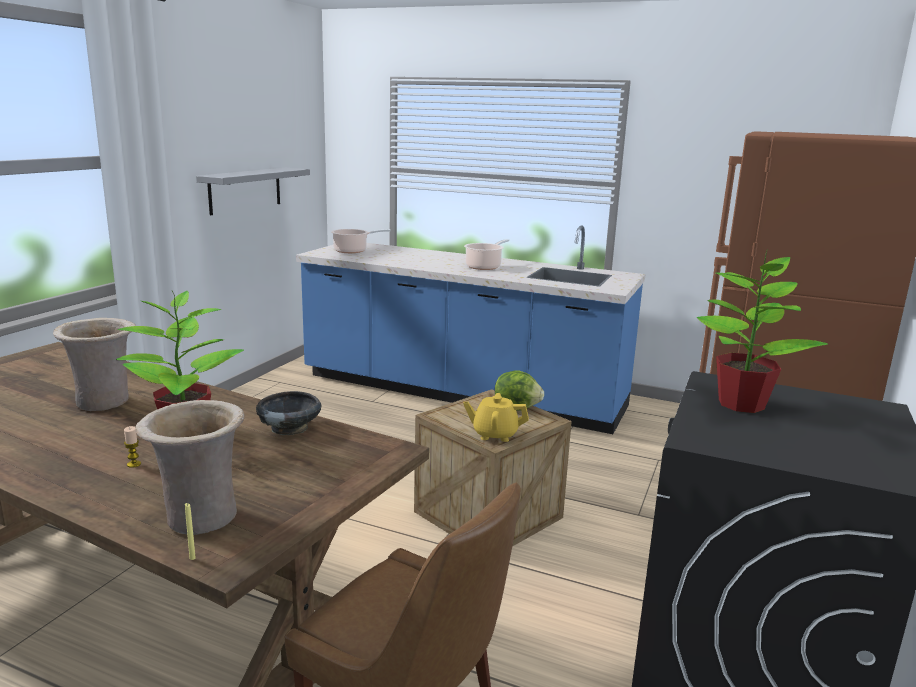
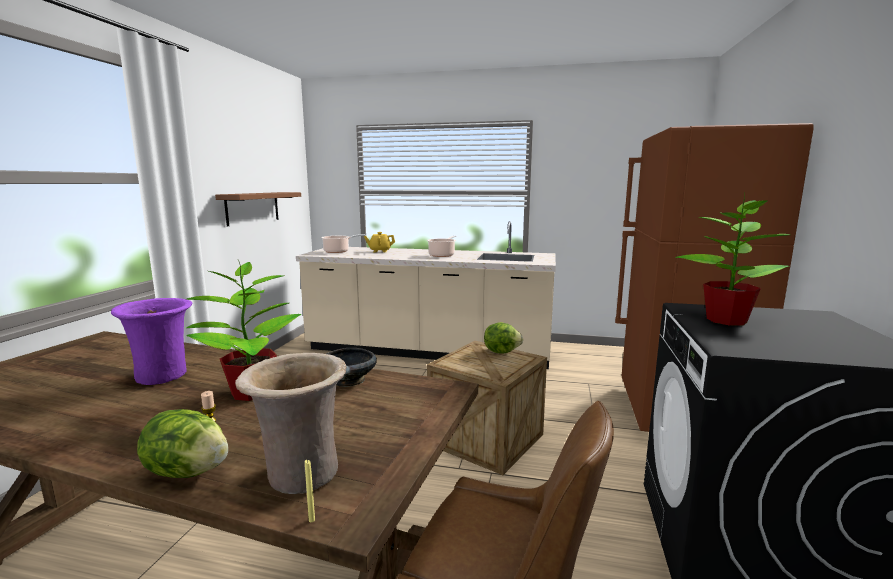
camera: 10 degrees left, 5 degrees down
(101, 502) = (188, 472): none -> lettuce
(105, 402) = (164, 376): beige vase -> purple vase
(245, 190) = (253, 208): grey shelf -> brown shelf
(461, 392) = (428, 351): blue counter -> beige counter
(494, 434) = (497, 372): yellow teapot -> yellow teapot (380, 251)

